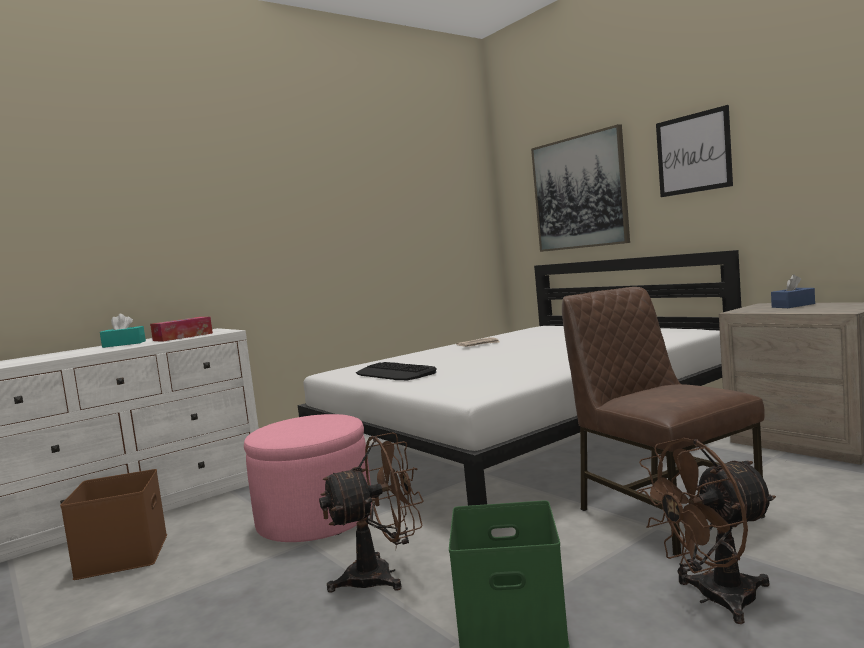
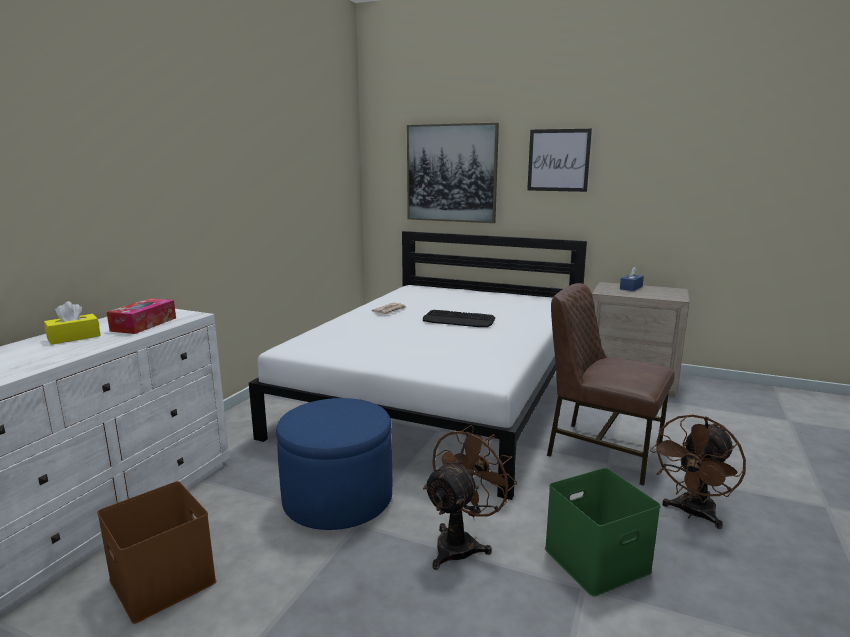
camera: 30 degrees left, 10 degrees up
(124, 344) = (74, 337): turquoise tissue box -> yellow tissue box
(315, 519) = (338, 499): pink ottoman -> blue ottoman
(395, 373) = (367, 351): keyboard -> keyboard (458, 320)

